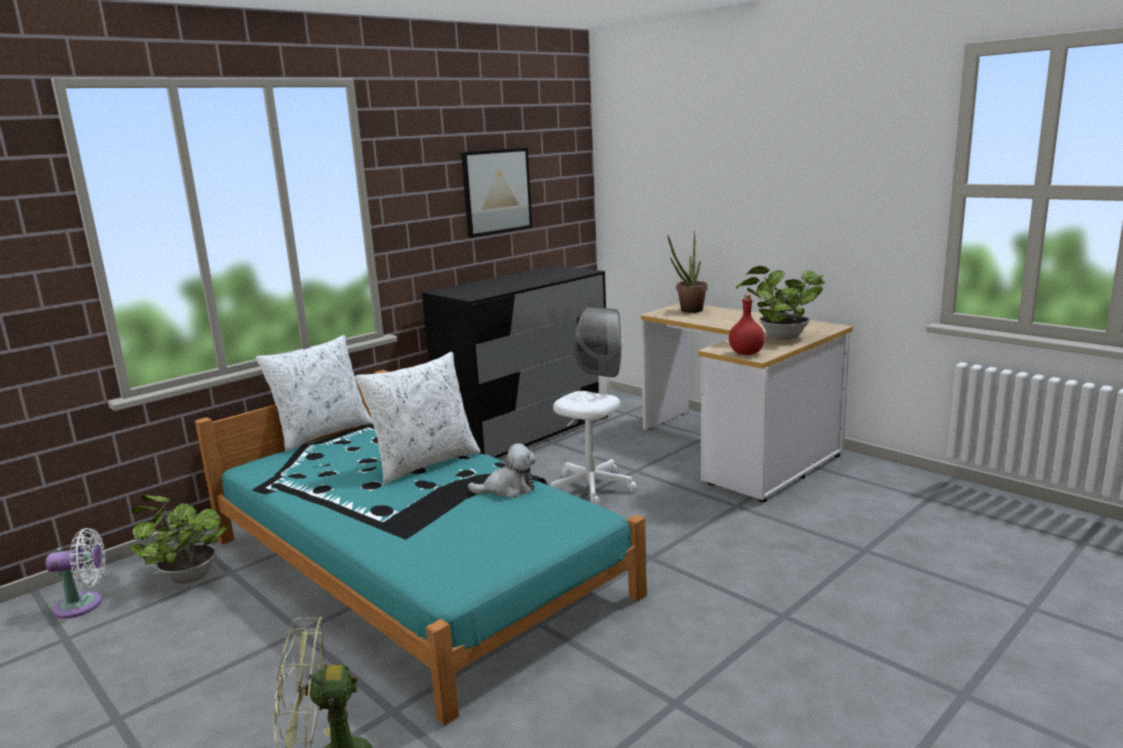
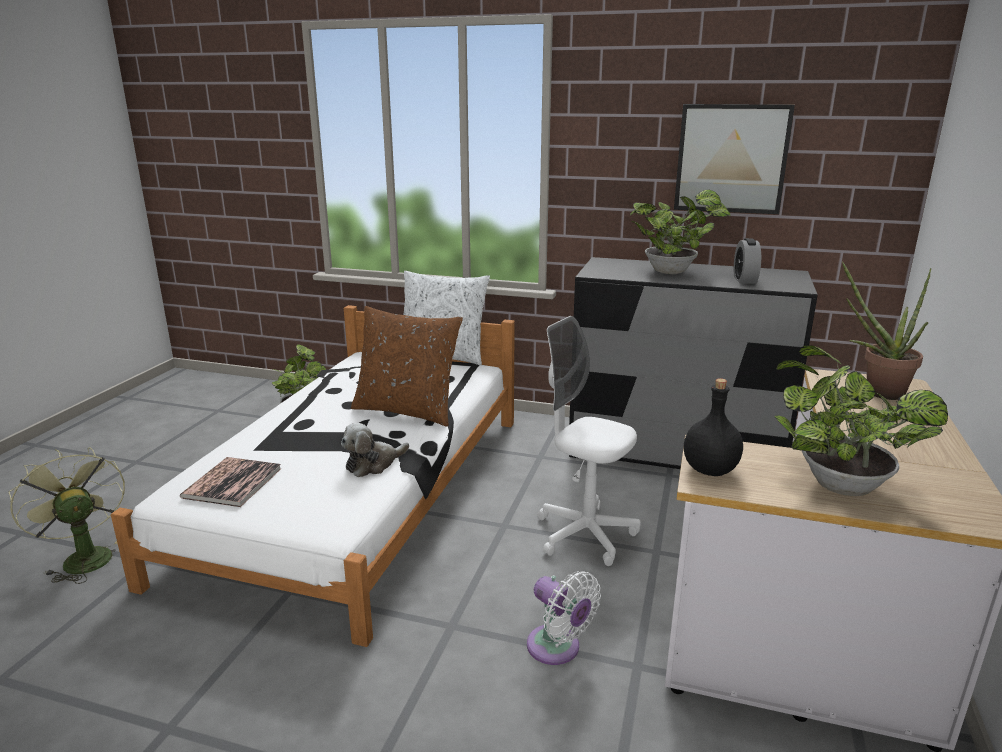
camera: 60 degrees right, 5 degrees up
(84, 605) = (257, 399): white fan -> white fan (557, 649)
(413, 566) = (360, 491): turquoise bed -> white bed
(425, 463) = (407, 410): white pillow -> brown pillow
(465, 553) = (232, 483): none -> book
(505, 283) = (673, 271): none -> potted plant
(508, 489) = (373, 464): plush toy -> plush toy turned 90 degrees clockwise
(553, 275) = (744, 280): none -> alarm clock
(592, 487) = (585, 534): white office chair -> white office chair turned 150 degrees counterclockwise
(746, 353) = (709, 470): red bottle -> black bottle

